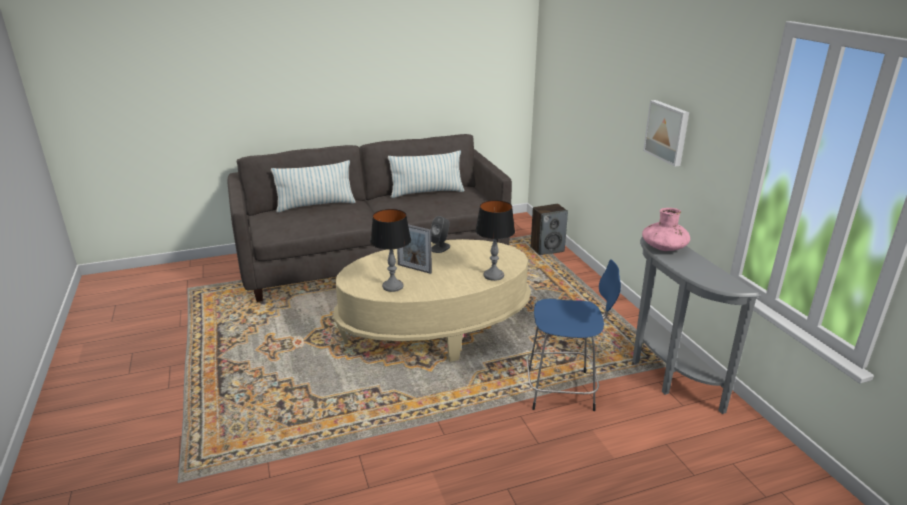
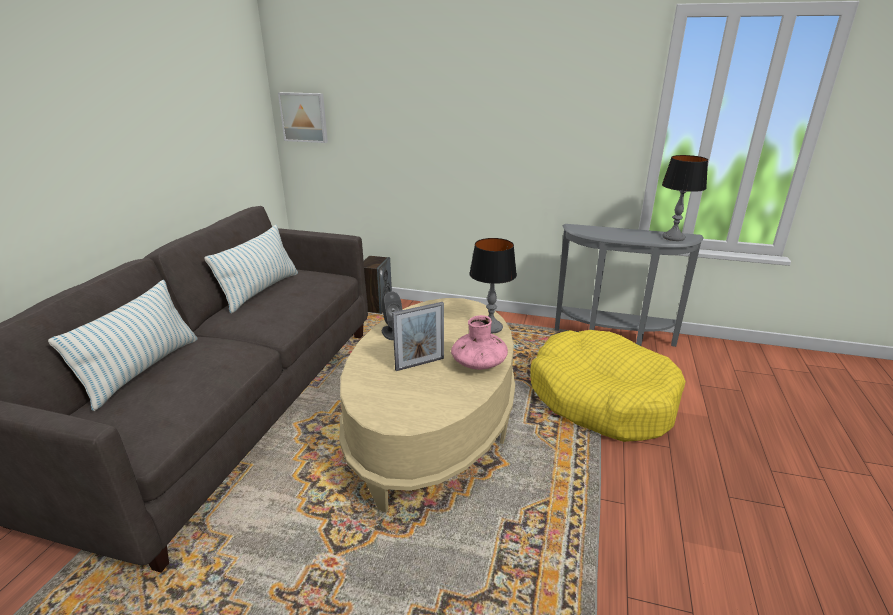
camera: 55 degrees left, 0 degrees up
(393, 286) = (445, 392): table lamp -> table lamp (673, 237)
(563, 390) = (601, 398): blue stool -> yellow dog bed
(664, 248) = (603, 233): pink vase -> pink vase (478, 364)
(667, 132) = (533, 136): picture -> picture (304, 117)

